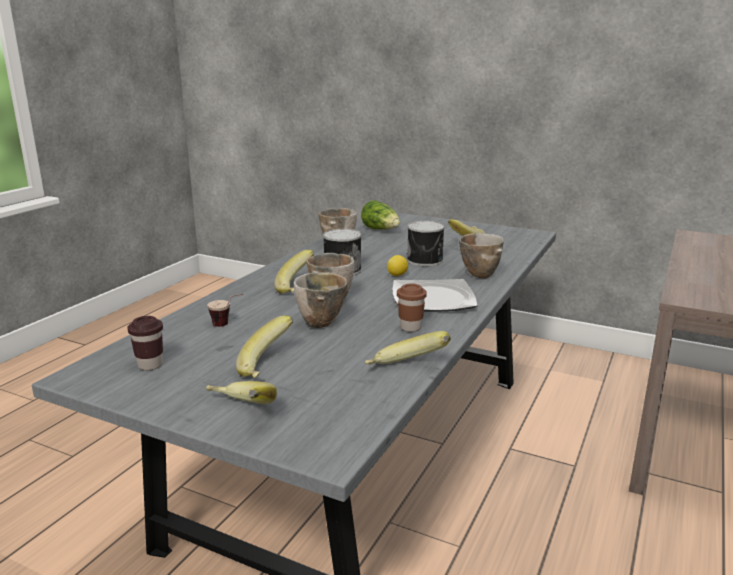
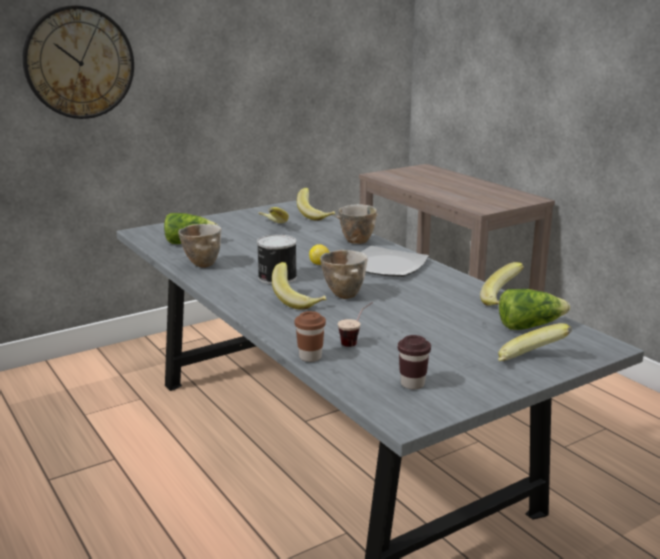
camera: 60 degrees left, 0 degrees up
(268, 367) = (460, 341): banana -> banana (316, 216)
(320, 324) = (394, 309): bowl -> none
(345, 396) = (529, 326): none -> lettuce
(407, 67) = (79, 63): none -> wall clock
(410, 327) = (433, 284): brown cup -> brown cup (310, 357)
(425, 260) = (298, 248): can -> none

